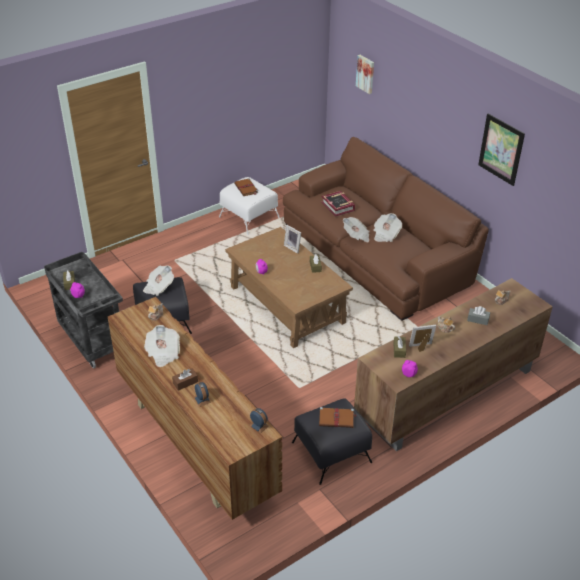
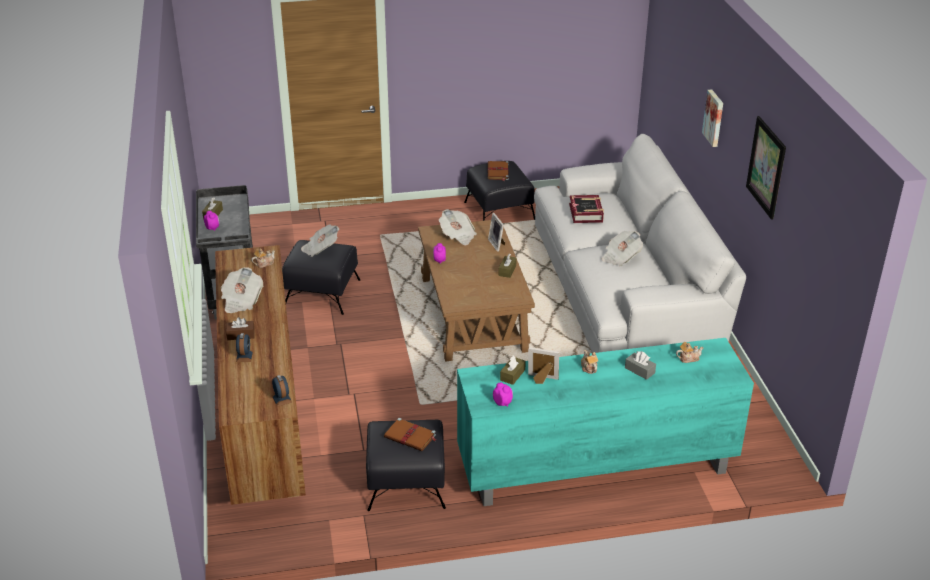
camera: 25 degrees right, 5 degrees down
(249, 217) = (499, 211): white ottoman -> black ottoman
(356, 236) = (583, 250): newspaper -> newspaper (457, 236)
(365, 74) = (671, 54): picture -> picture (714, 118)
(376, 253) = (626, 287): brown sofa -> white sofa
(447, 393) = (595, 464): brown tv stand -> turquoise tv stand

